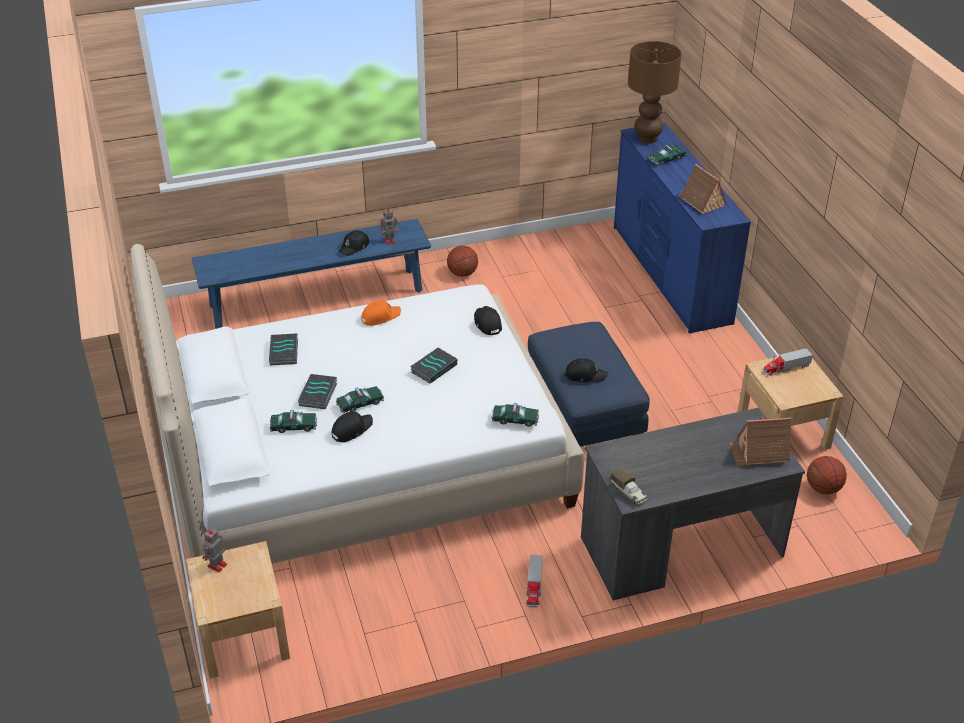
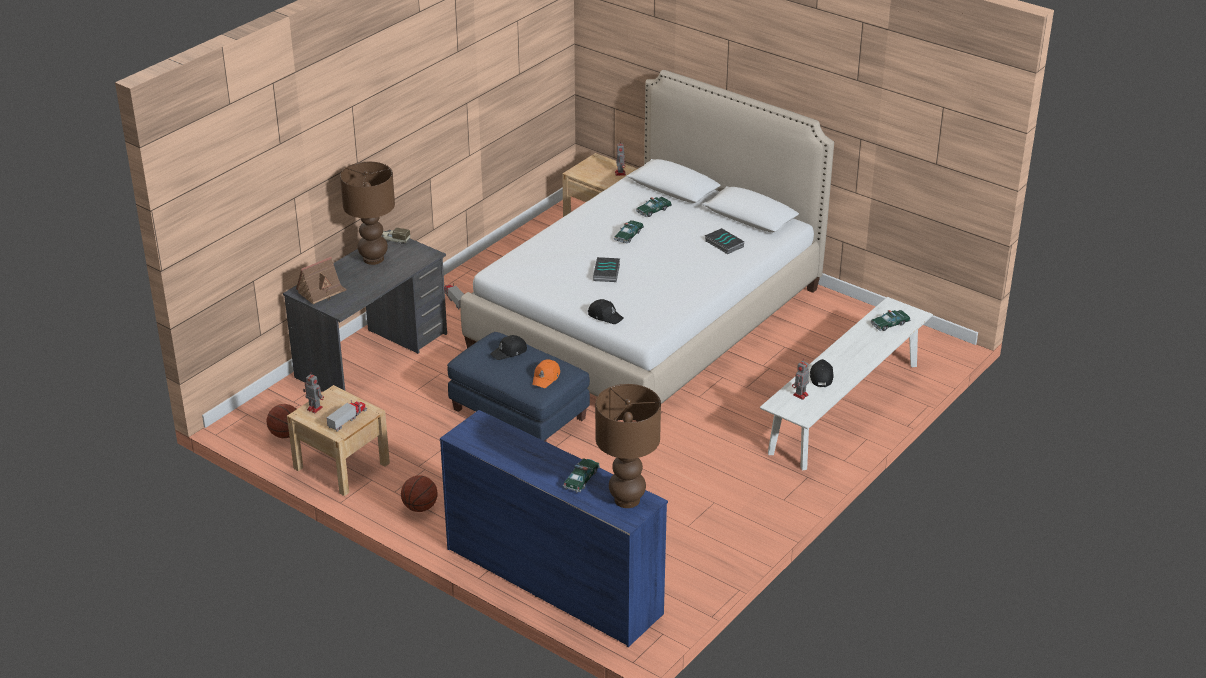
camera: 145 degrees right, 5 degrees down
(317, 298) = (844, 408): blue bench -> white bench
(319, 395) = (663, 230): book -> none
(351, 429) = (614, 221): black cap -> none
(380, 316) = (691, 290): orange cap -> orange cap (546, 377)
(462, 273) = (753, 488): basketball -> basketball (420, 507)
(515, 419) = (513, 263): toy car -> toy car (890, 324)
(671, 474) = (374, 259): none -> brown table lamp
(701, 201) = (504, 440): toy house -> none
(813, 392) = (314, 408): none -> toy robot

